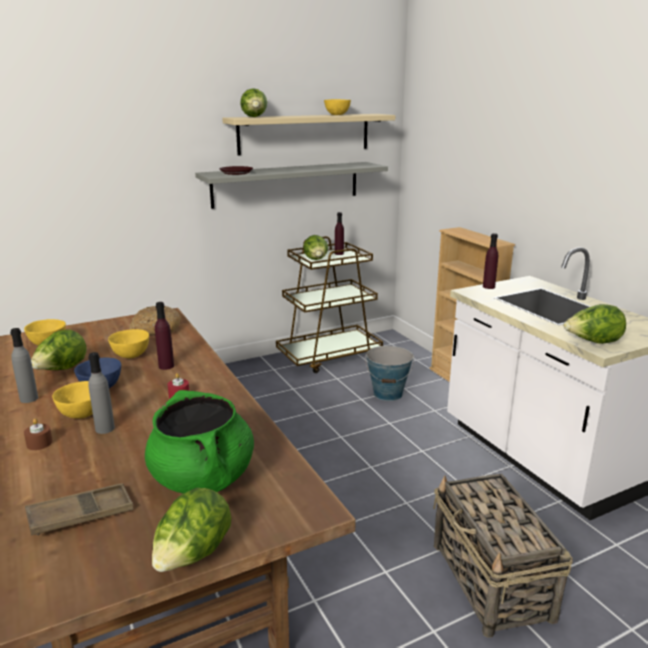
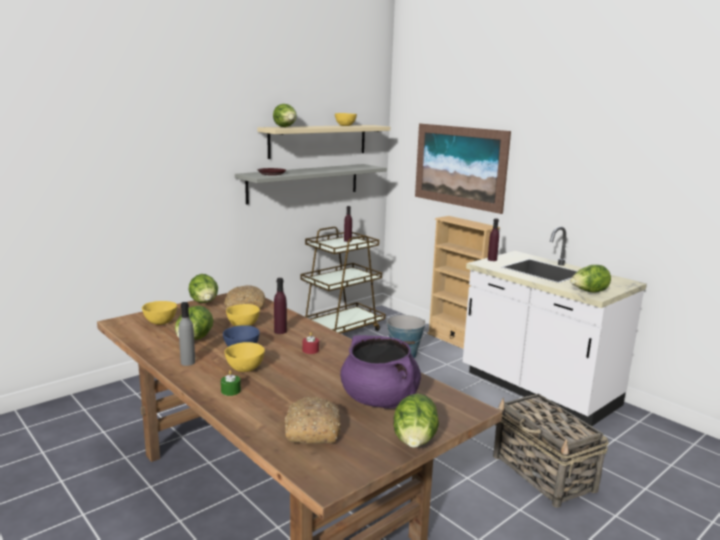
camera: 15 degrees left, 5 degrees down
(39, 443) = (230, 391): brown candle -> green candle
(81, 515) = (311, 430): brown tray -> bread
(105, 428) = (273, 377): grey bottle -> none
(203, 479) = (380, 400): green cooking pot -> purple cooking pot
(316, 260) = (333, 246): lettuce -> lettuce (204, 303)
(473, 164) = (459, 166): none -> picture

